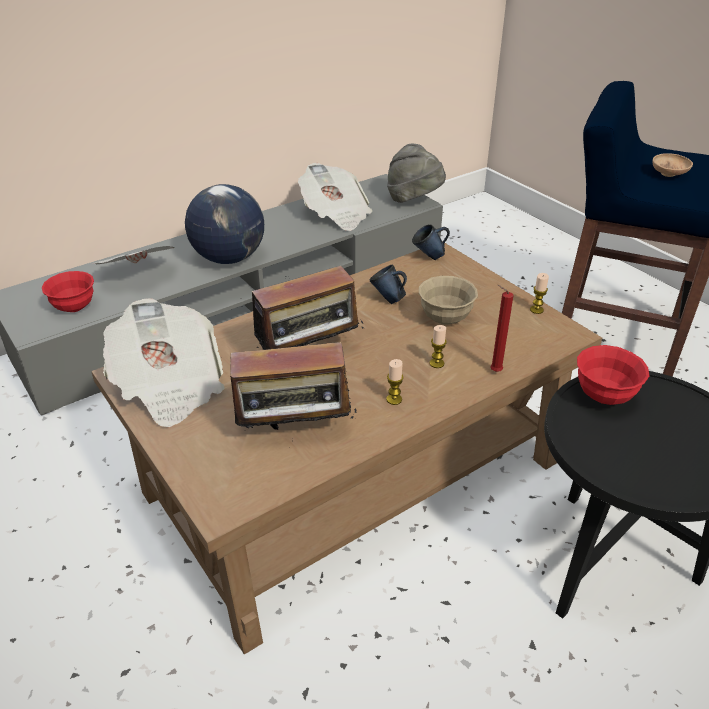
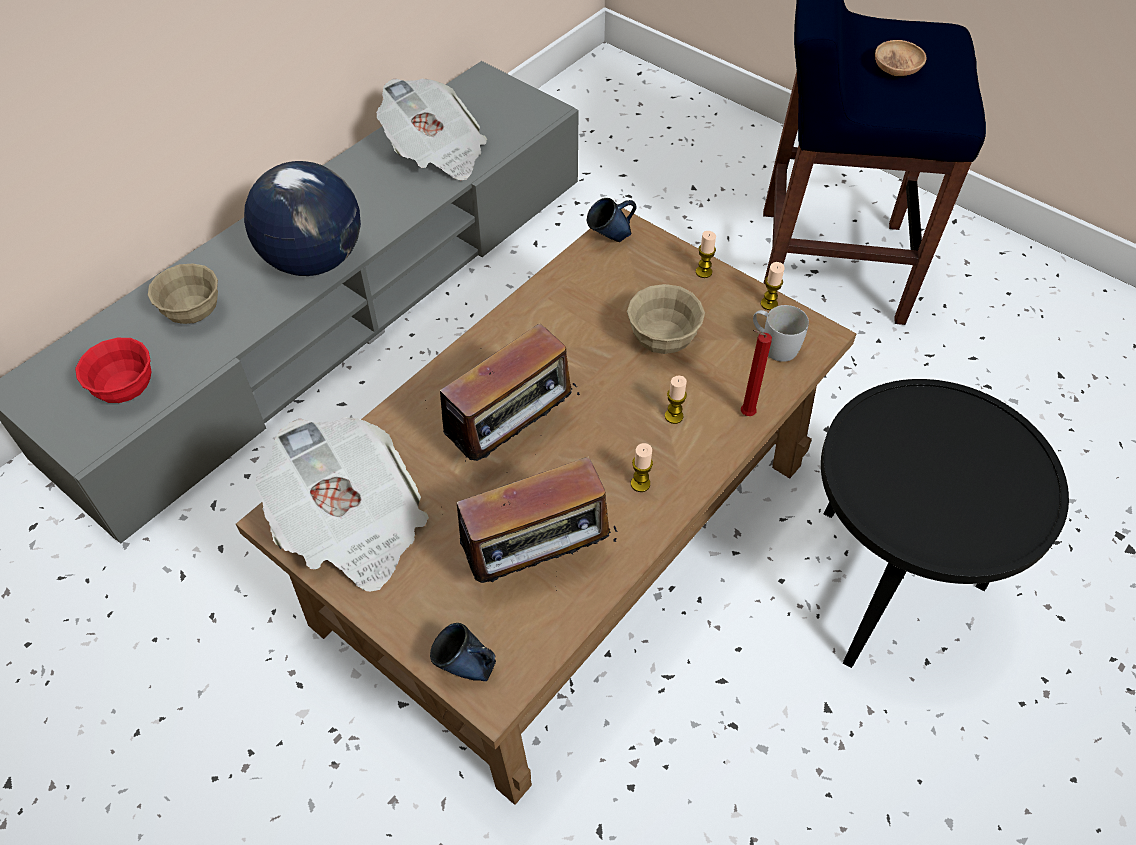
camera: 15 degrees left, 15 degrees up
(138, 274) = (194, 313): newspaper -> beige bowl
(388, 300) = (581, 323): blue mug -> blue mug (467, 669)
(414, 200) = (536, 106): grey hat -> none
(492, 285) = (703, 272): none -> candle
(532, 334) = (773, 345): none -> white mug
(604, 396) = (882, 428): red bowl -> none

